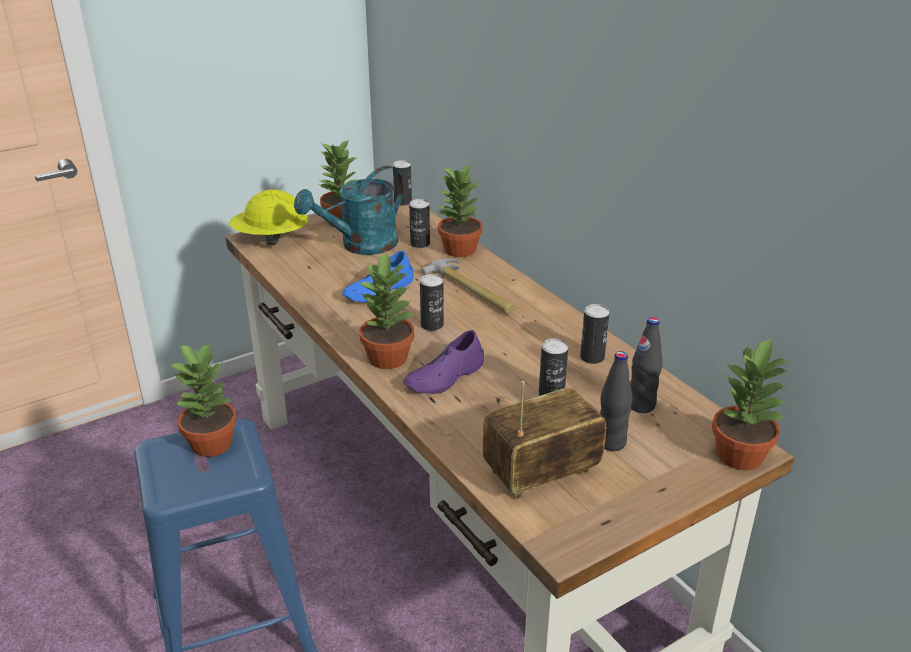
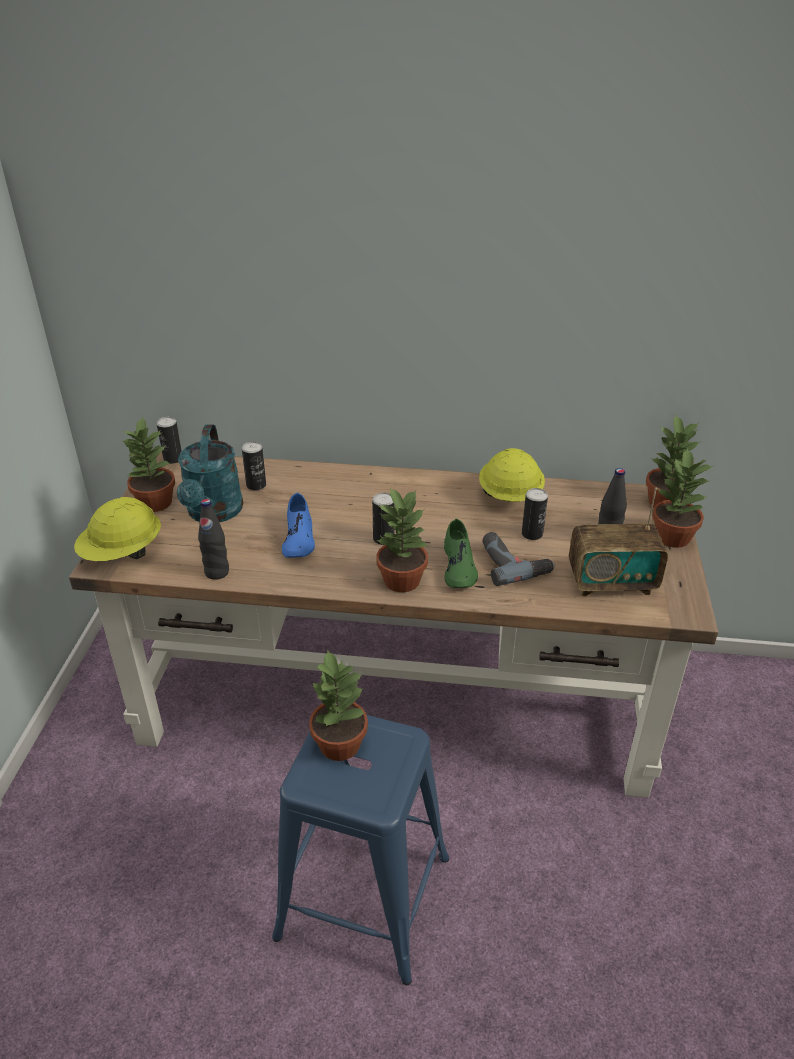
camera: 50 degrees left, 5 degrees up
(445, 377) = (459, 566): purple shoe -> green shoe
(459, 250) = (293, 473): potted plant -> potted plant (672, 537)
(470, 290) = (359, 498): hammer -> none
(491, 402) = (513, 563): none -> power drill
(541, 473) = (611, 583): radio -> radio turned 105 degrees counterclockwise
(592, 357) = (509, 496): can -> yellow hard hat
(641, 405) = (581, 507): black bottle -> black bottle (217, 572)

